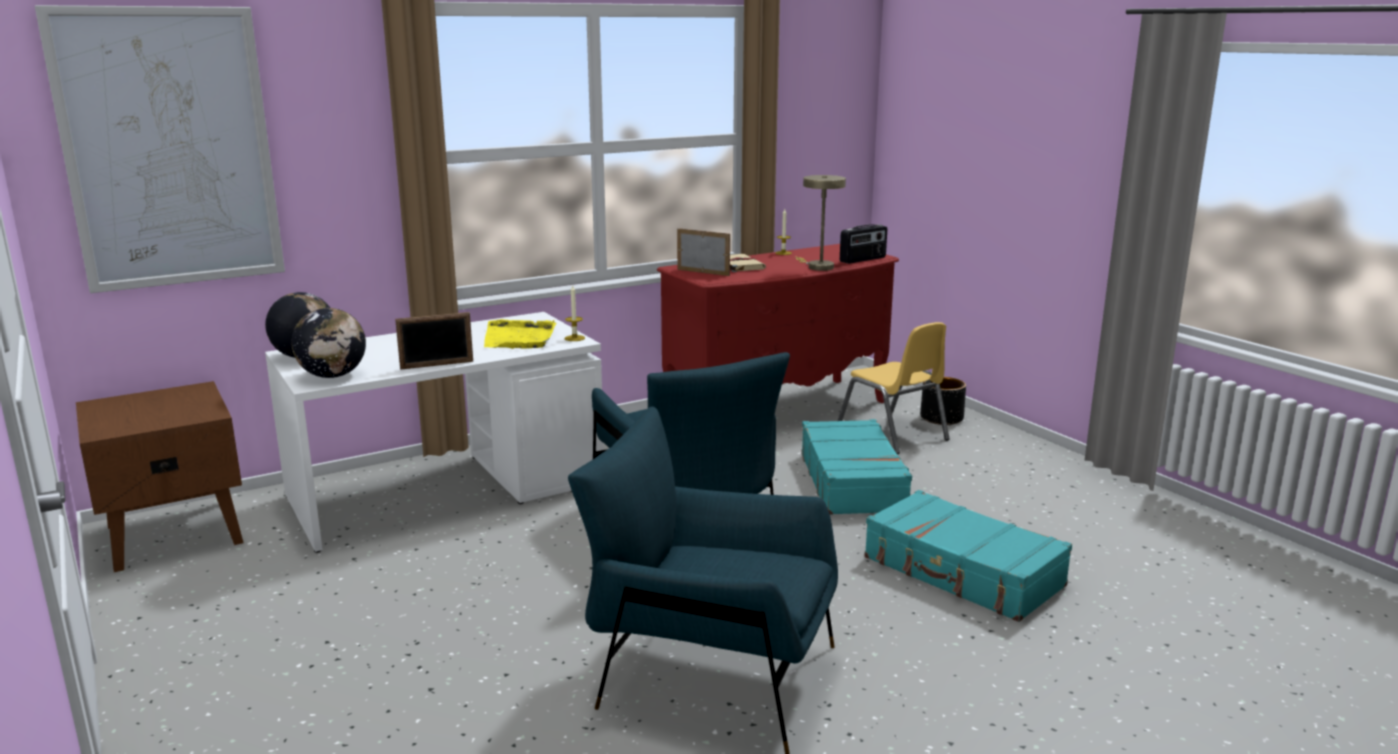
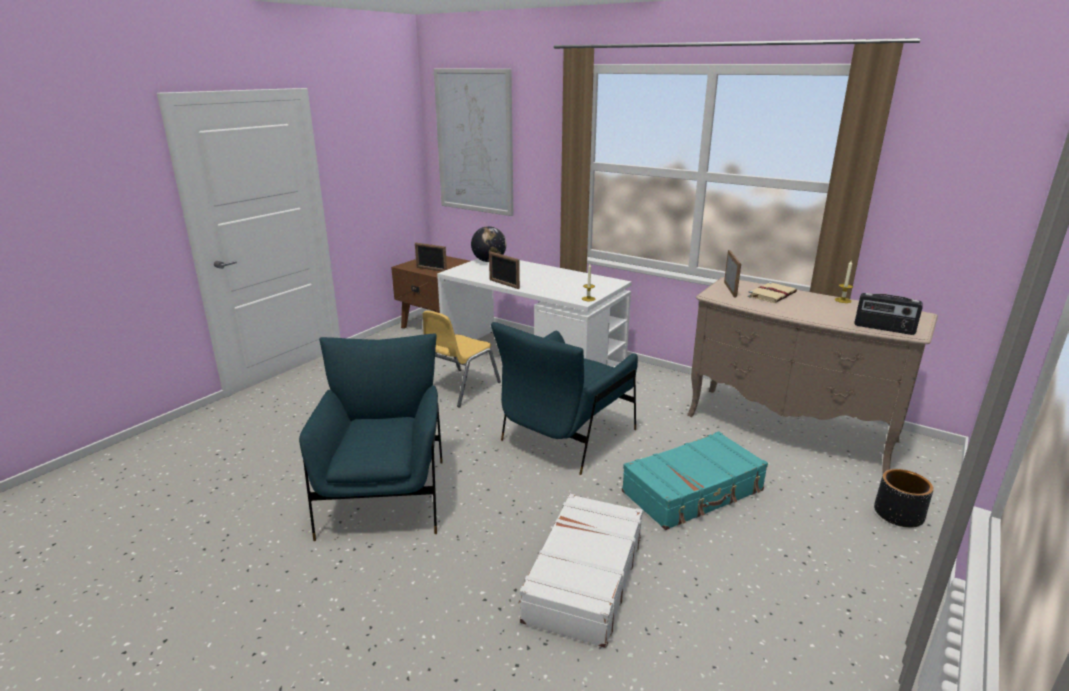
camera: 65 degrees right, 5 degrees up
(176, 415) = (431, 269): none -> picture frame
(333, 376) = (467, 272): globe -> none
(519, 338) = (571, 288): yellow tray -> none
(780, 410) = (788, 429): red dresser -> beige dresser
(817, 267) = (820, 317): beige table lamp -> none
(892, 433) = (819, 492): yellow chair -> yellow chair (459, 388)
(962, 573) = (583, 578): turquoise suitcase -> white suitcase

